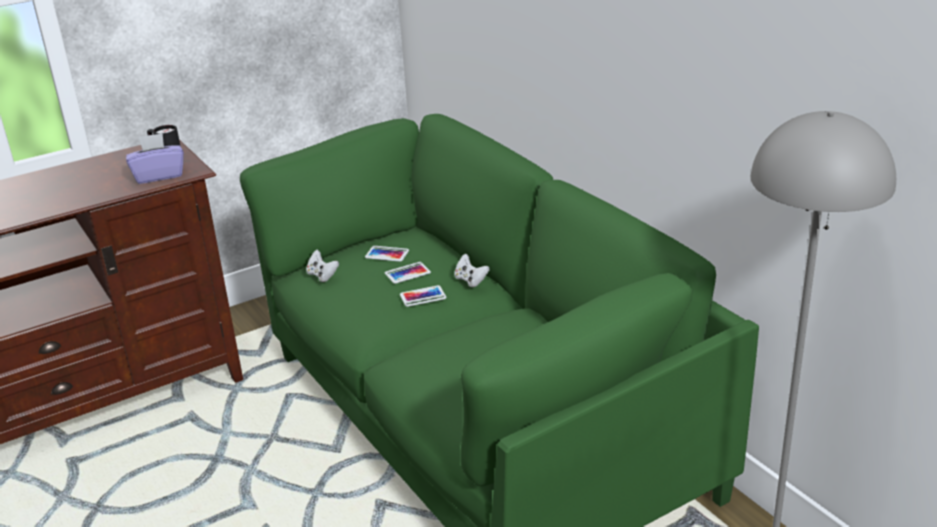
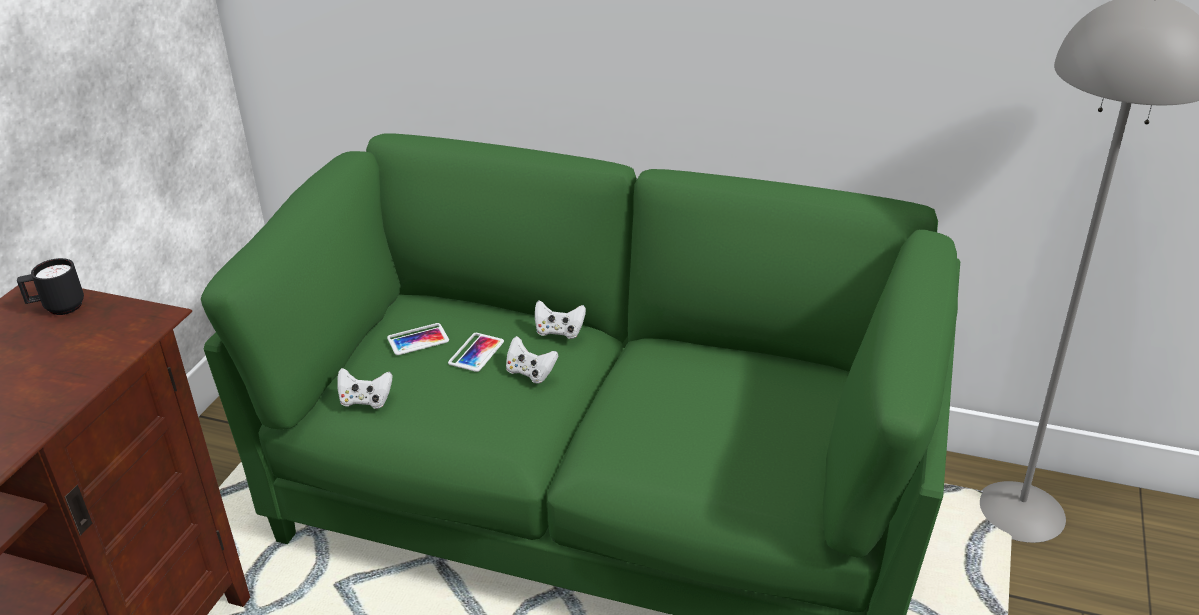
camera: 40 degrees left, 5 degrees up
(159, 175) = (101, 344): purple tissue box -> none
(423, 296) = (530, 373): phone -> white game controller

